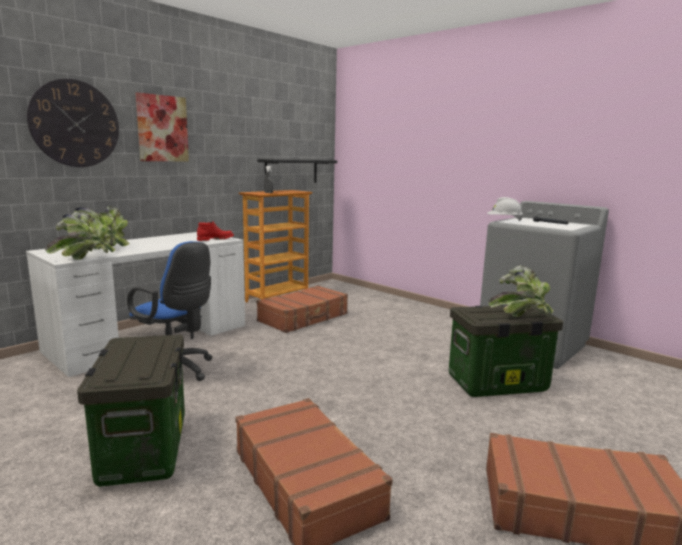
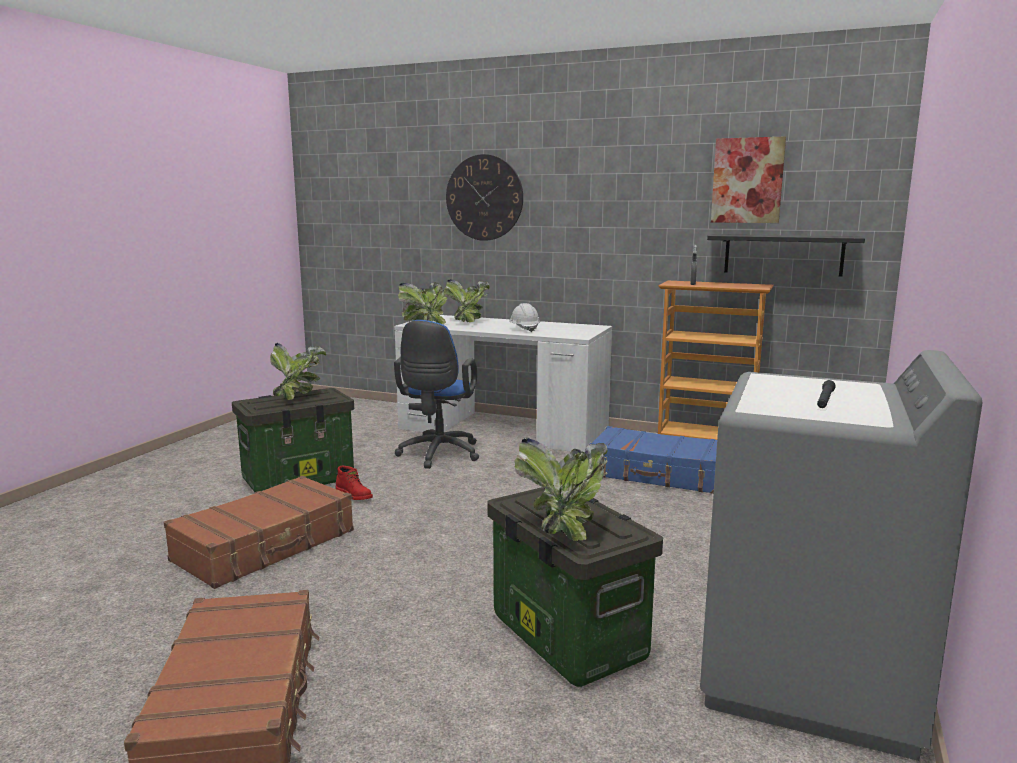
camera: 70 degrees right, 0 degrees up
(134, 353) = (298, 396): none -> potted plant
(162, 128) = (572, 197): picture -> picture (747, 180)
(215, 239) = (567, 334): red boot -> red boot (354, 495)
(304, 318) = (657, 474): brown suitcase -> blue suitcase
(504, 220) = (778, 376): white hard hat -> white hard hat (524, 329)

